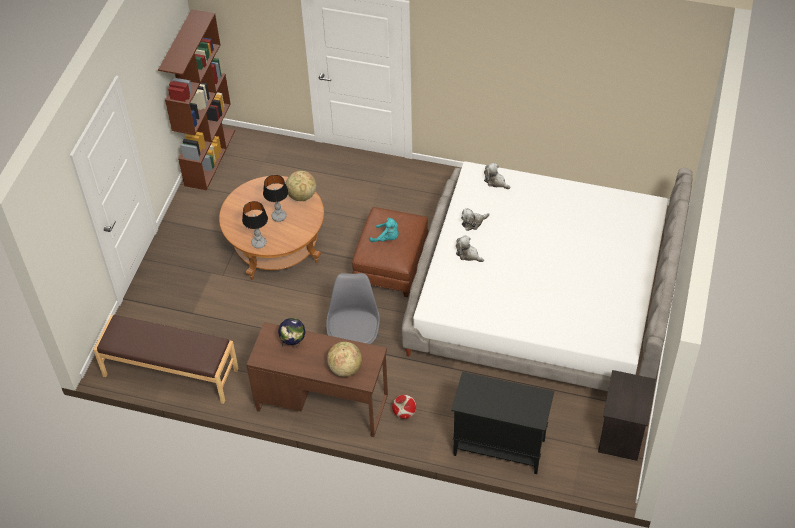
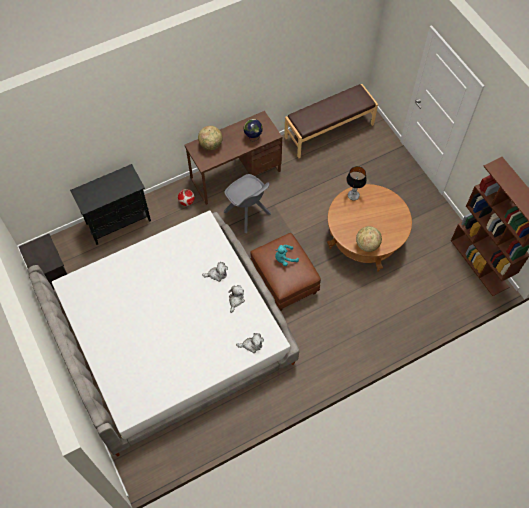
camera: 135 degrees right, 10 degrees up
(279, 216) = (363, 221): table lamp -> none

